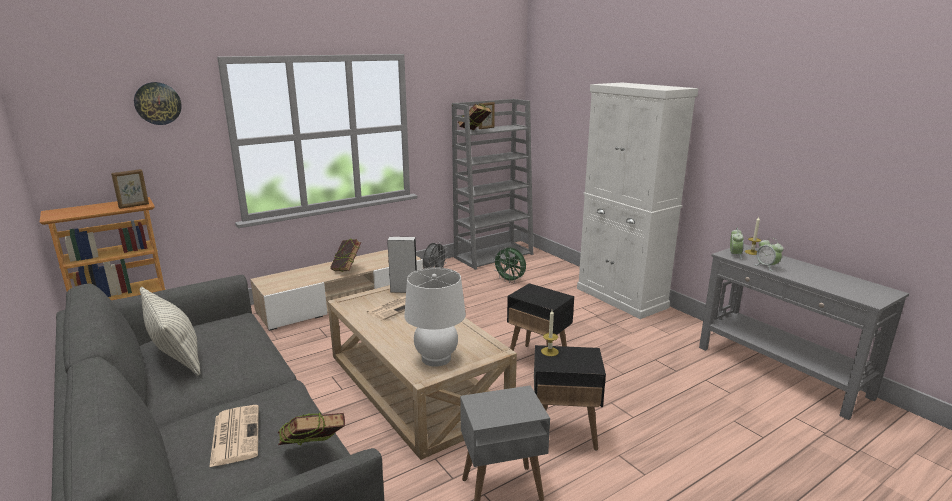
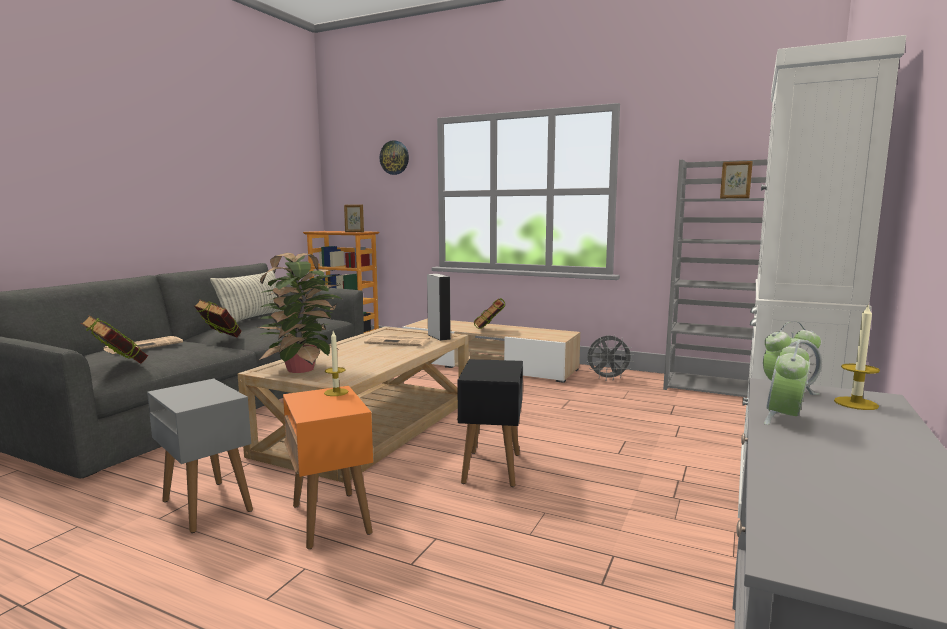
camera: 60 degrees right, 10 degrees down
(436, 358) = (303, 369): white table lamp -> potted plant
(474, 131) = (697, 198): book -> book (220, 339)
(510, 281) = (672, 410): green fan -> none
(564, 434) = (331, 519): black side table -> orange side table

